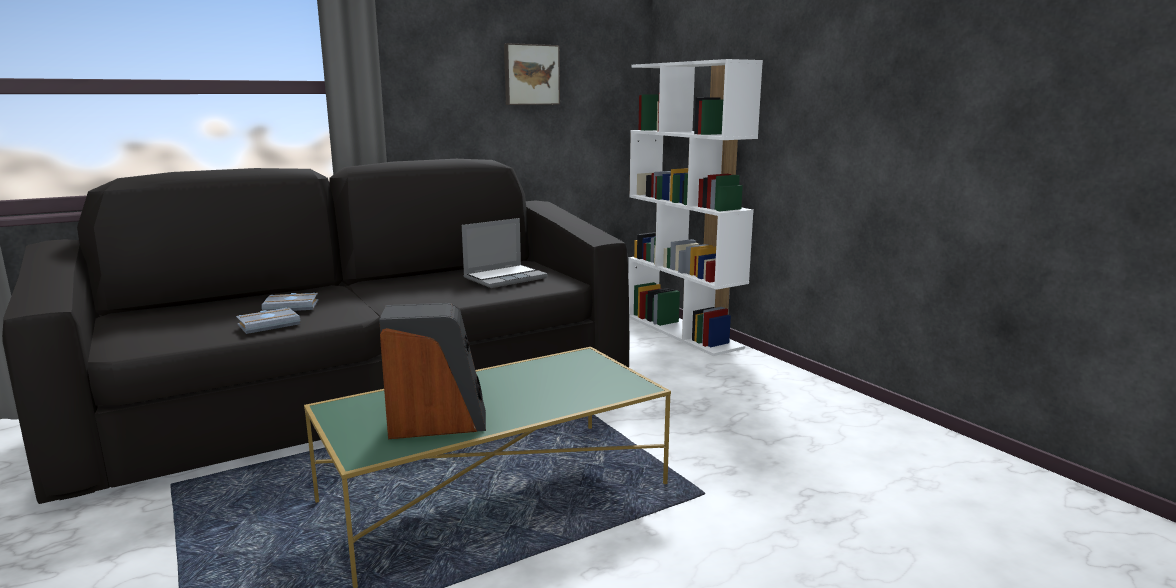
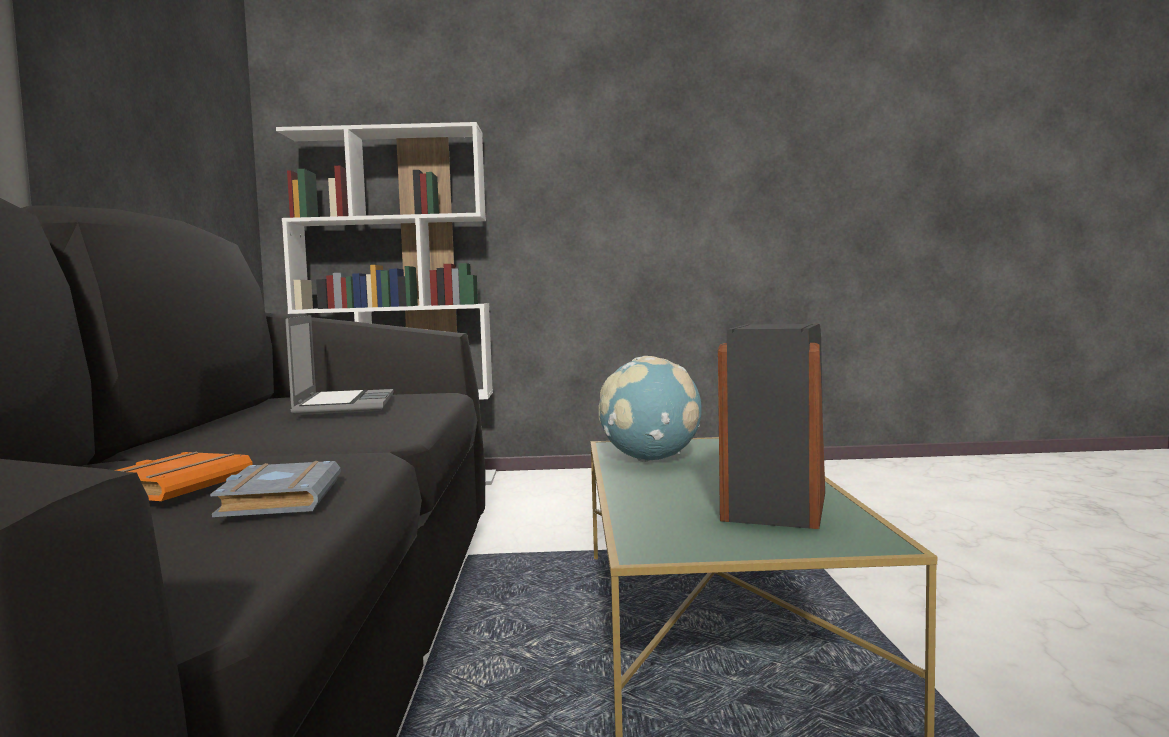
camera: 60 degrees left, 10 degrees down
(292, 306) = (175, 486): grey book -> orange book
(531, 74) = (164, 113): picture -> none
(544, 371) = (651, 459): none -> globe

